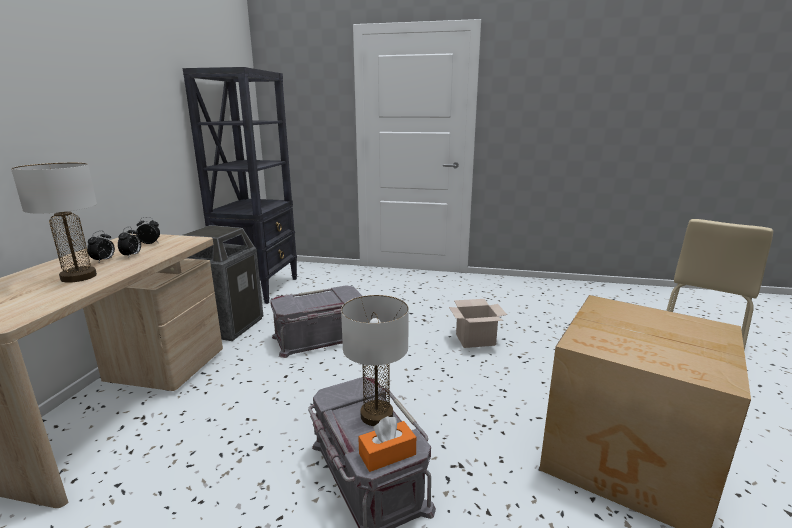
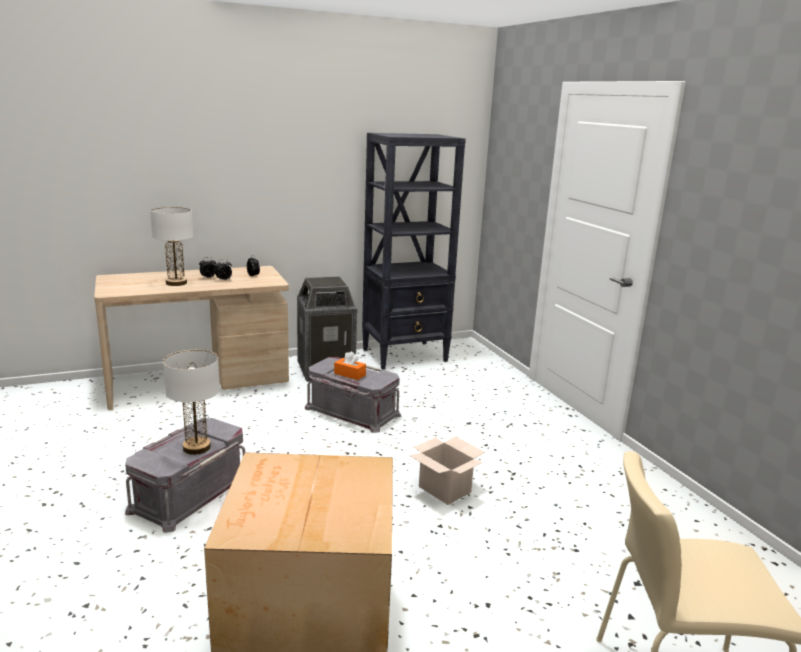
camera: 55 degrees right, 0 degrees up
(387, 454) = (151, 462): orange tissue box -> orange tissue box (349, 374)

